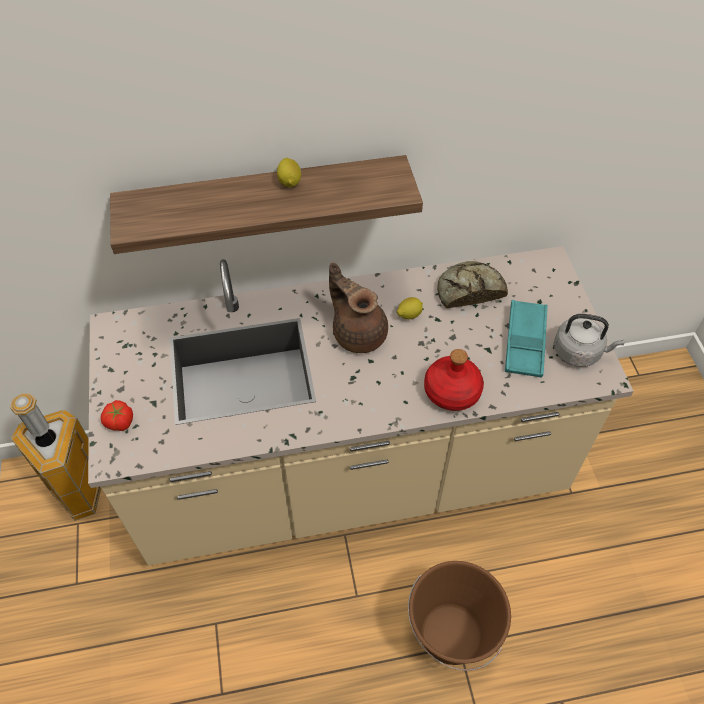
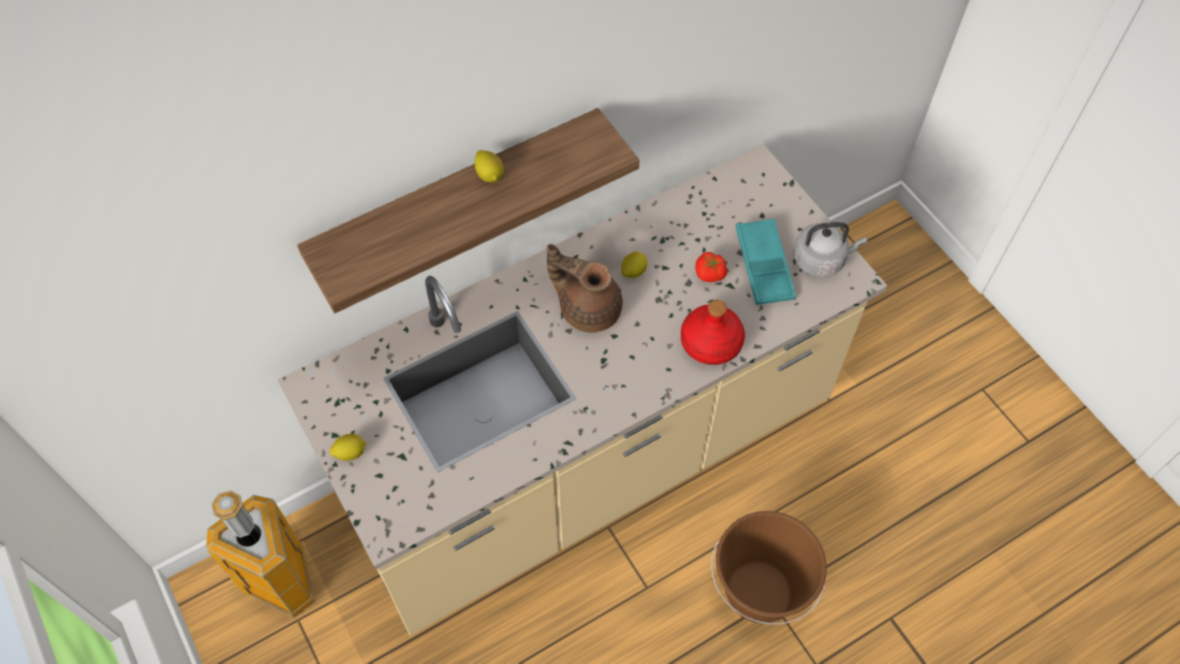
camera: 20 degrees left, 5 degrees up
(115, 387) = (350, 452): none -> lemon
(119, 422) = (374, 489): tomato -> tomato (710, 274)
(469, 290) = (684, 224): bread -> none

